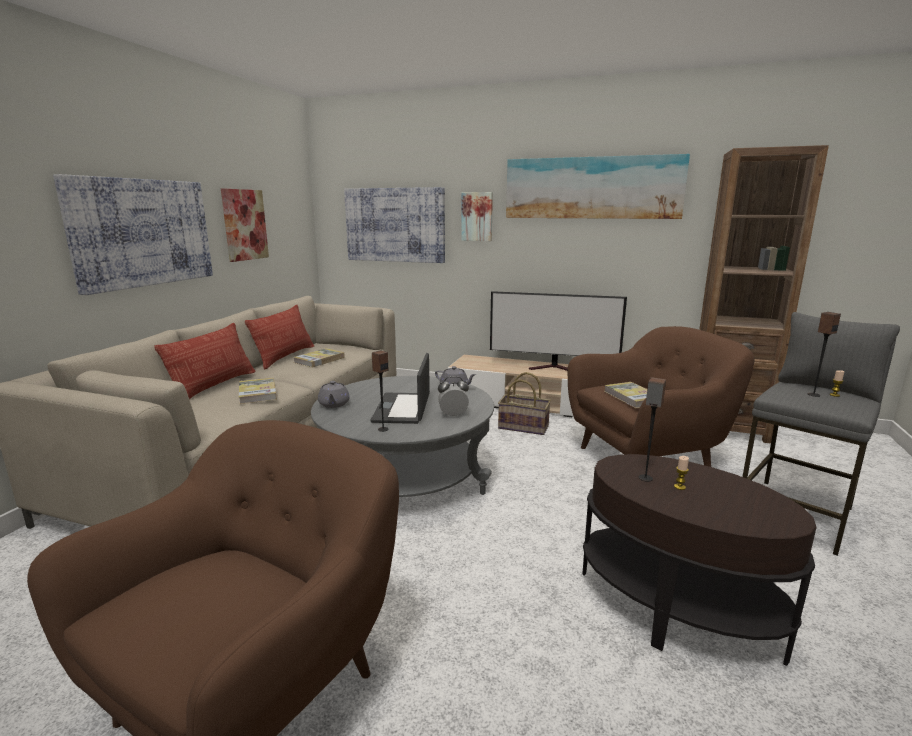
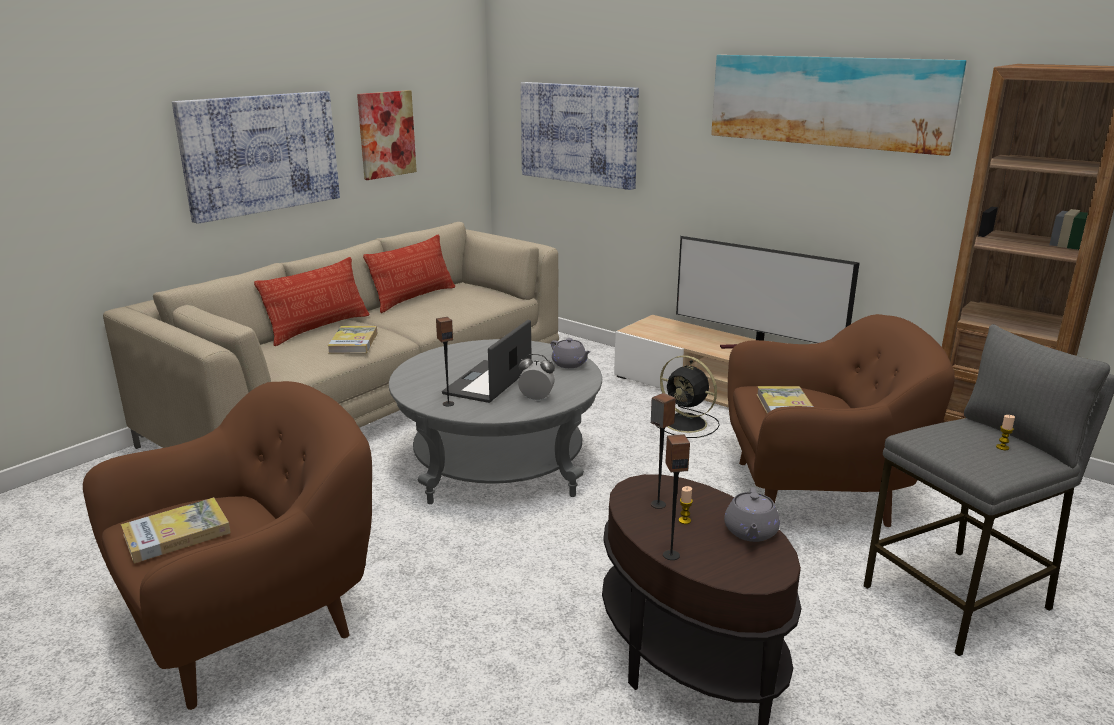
camera: 20 degrees right, 5 degrees up
(319, 360) = (446, 307): book -> book (177, 534)
(334, 404) = (421, 367): grey teapot -> grey teapot (750, 532)
(477, 216) = (677, 130): picture -> none
(524, 427) = (687, 424): basket -> black fan
(813, 394) = (971, 442): speaker -> speaker (671, 555)

